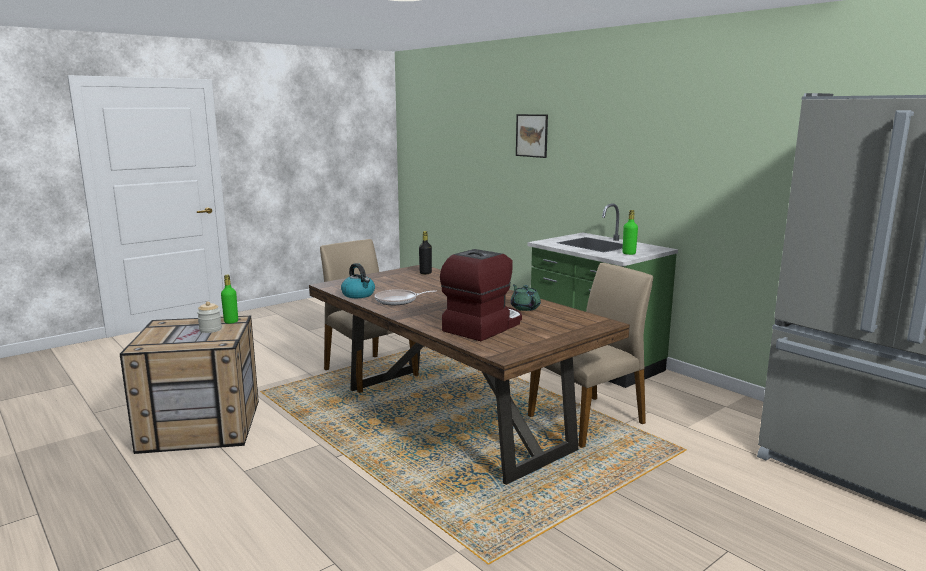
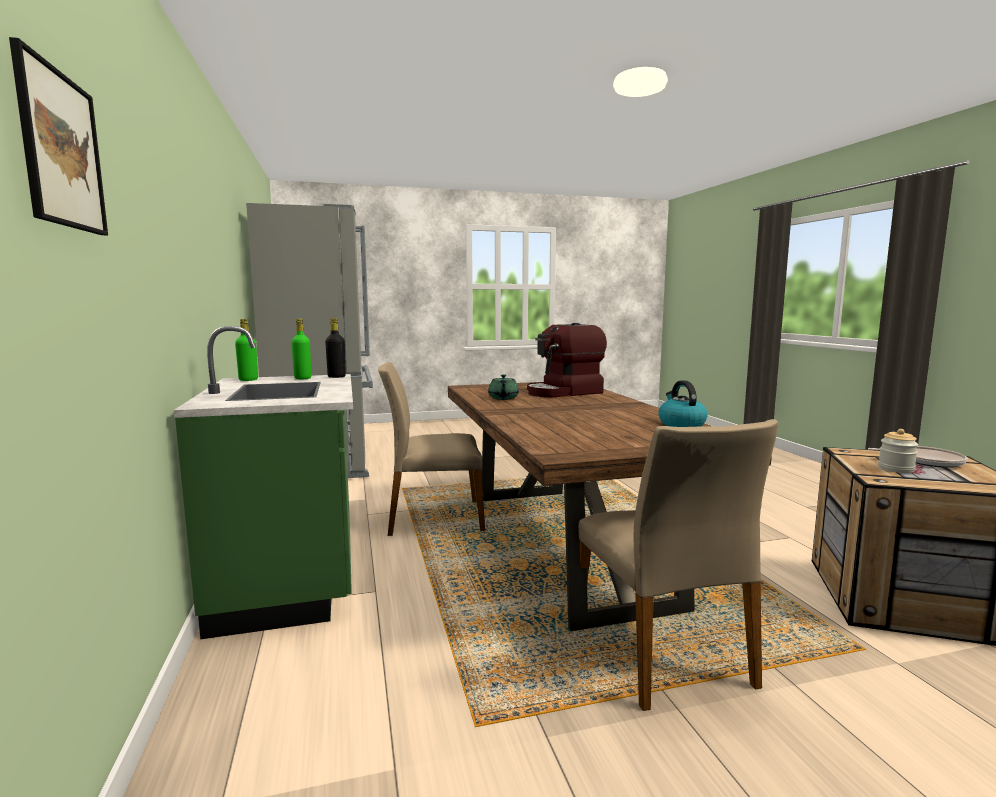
camera: 155 degrees left, 5 degrees down
(231, 321) = (882, 477): green bottle -> green bottle (248, 380)
(398, 301) = (629, 414): frying pan -> frying pan (925, 461)
(425, 273) = (559, 443): black bottle -> black bottle (336, 377)

